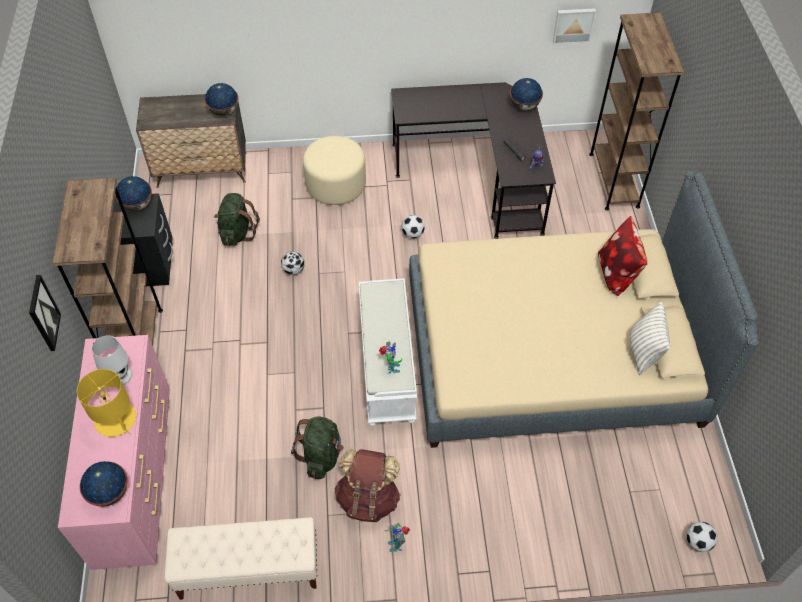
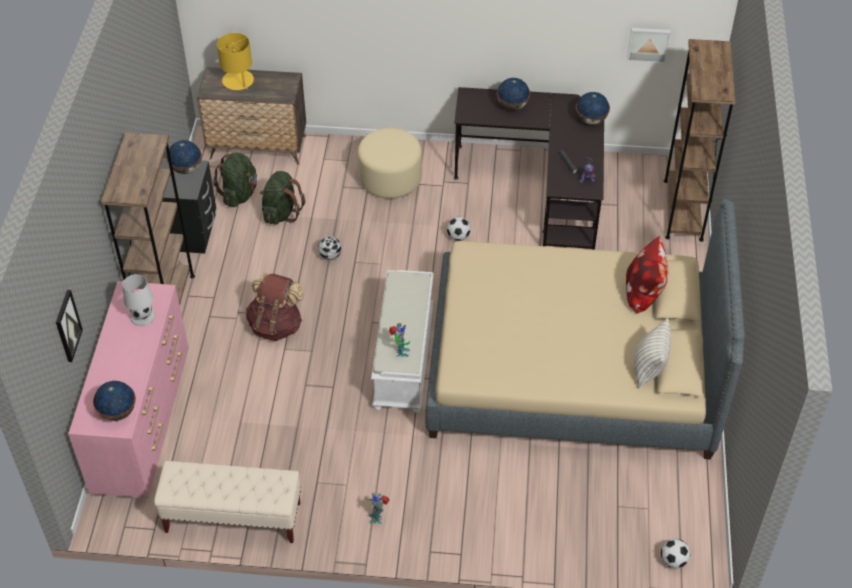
camera: 10 degrees right, 5 degrees down
(43, 313) = (86, 243): picture -> picture (67, 326)
(116, 419) = (133, 353): yellow table lamp -> yellow table lamp (238, 81)
(224, 111) = (285, 90): globe -> globe (512, 106)
(321, 456) = (322, 429): green backpack -> green backpack (239, 194)
(368, 499) = (359, 474): brown backpack -> brown backpack (276, 325)

